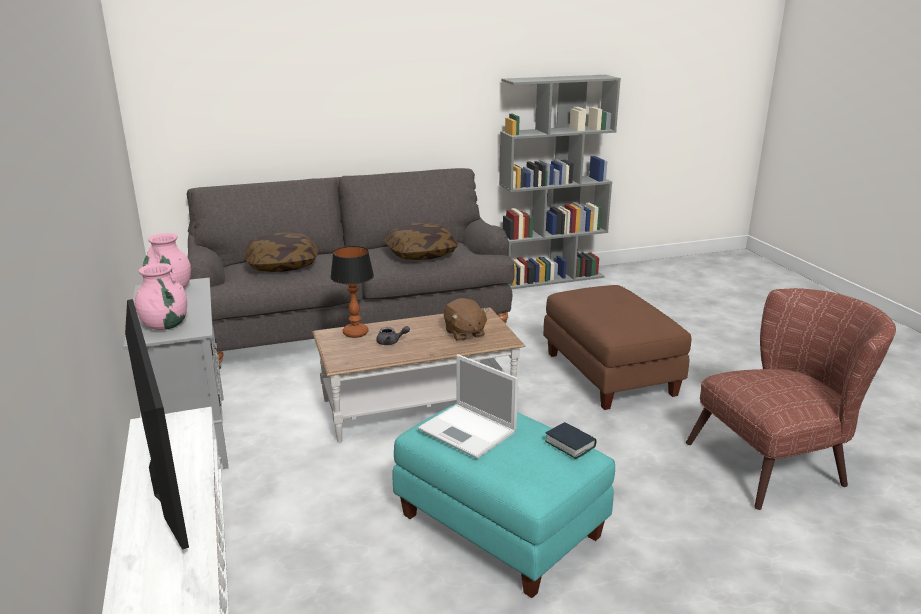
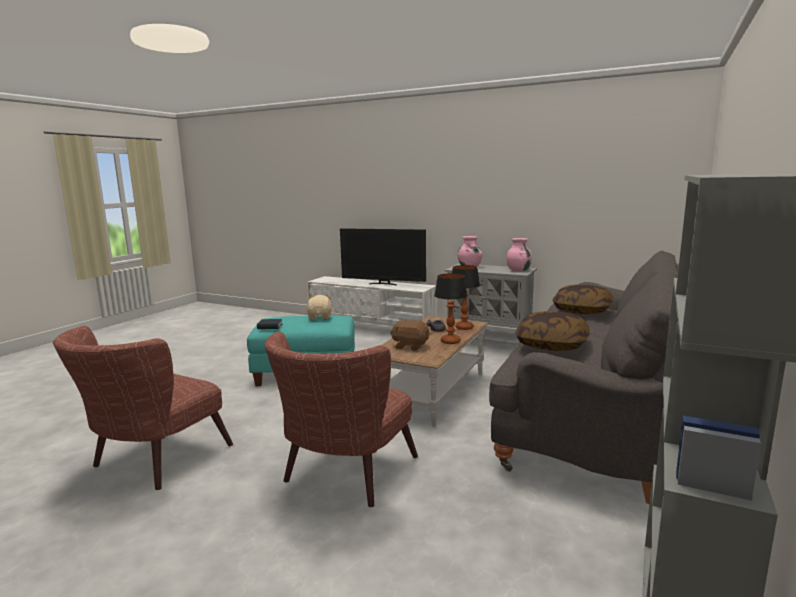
camera: 135 degrees right, 10 degrees down
(418, 323) = (450, 341): none -> table lamp
(469, 431) = (320, 317): laptop -> beige plush toy
(611, 374) = (343, 476): brown ottoman -> brown armchair

